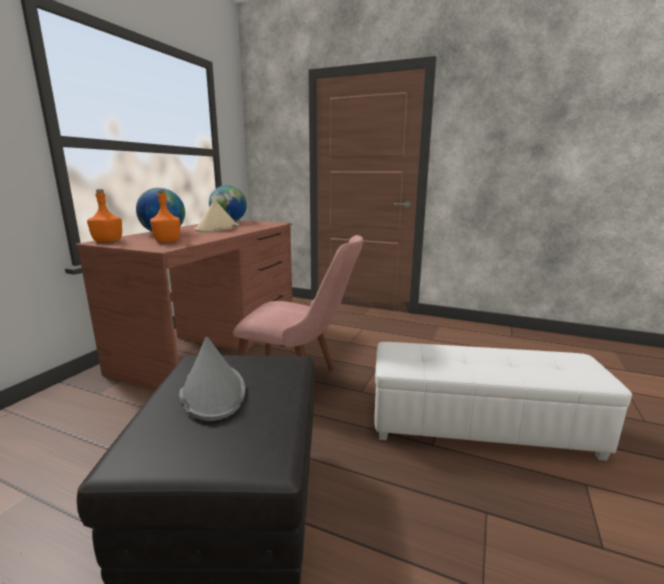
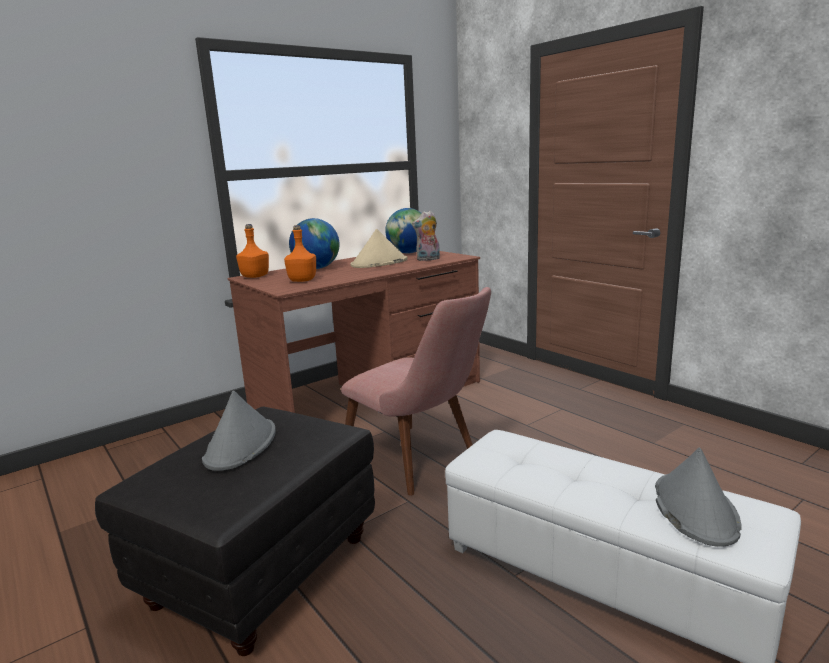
camera: 30 degrees right, 0 degrees up
(255, 225) = (428, 259): none -> plush toy
(549, 364) = (694, 509): none -> grey hat

